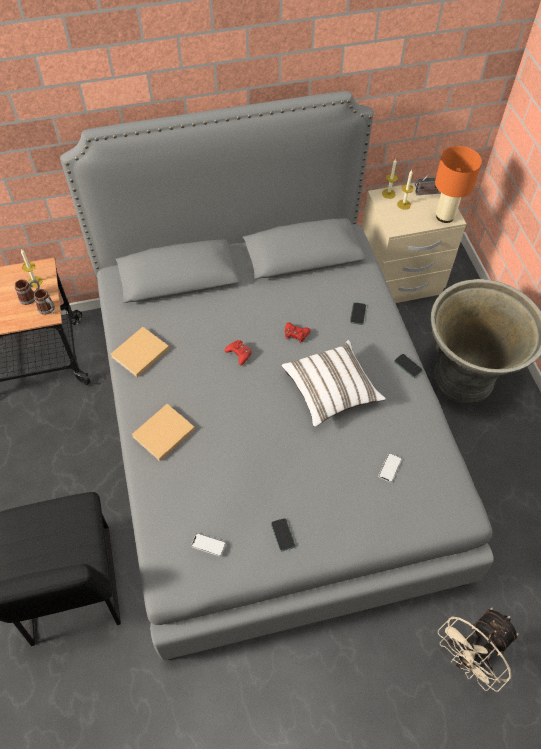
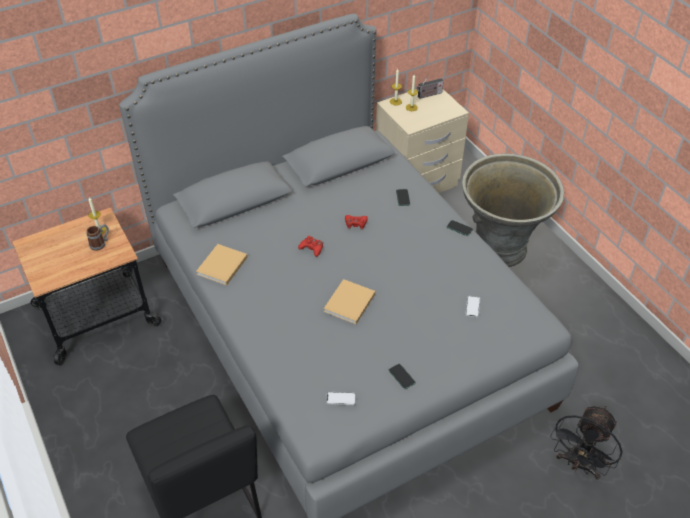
camera: 15 degrees left, 10 degrees down
(48, 310) = (121, 250): mug -> none
(162, 434) = (267, 324): beige book -> beige book (349, 304)
(331, 390) = (402, 260): white pillow -> none
(444, 216) = (449, 110): orange table lamp -> none
(467, 657) = (578, 465): beige fan -> black fan

